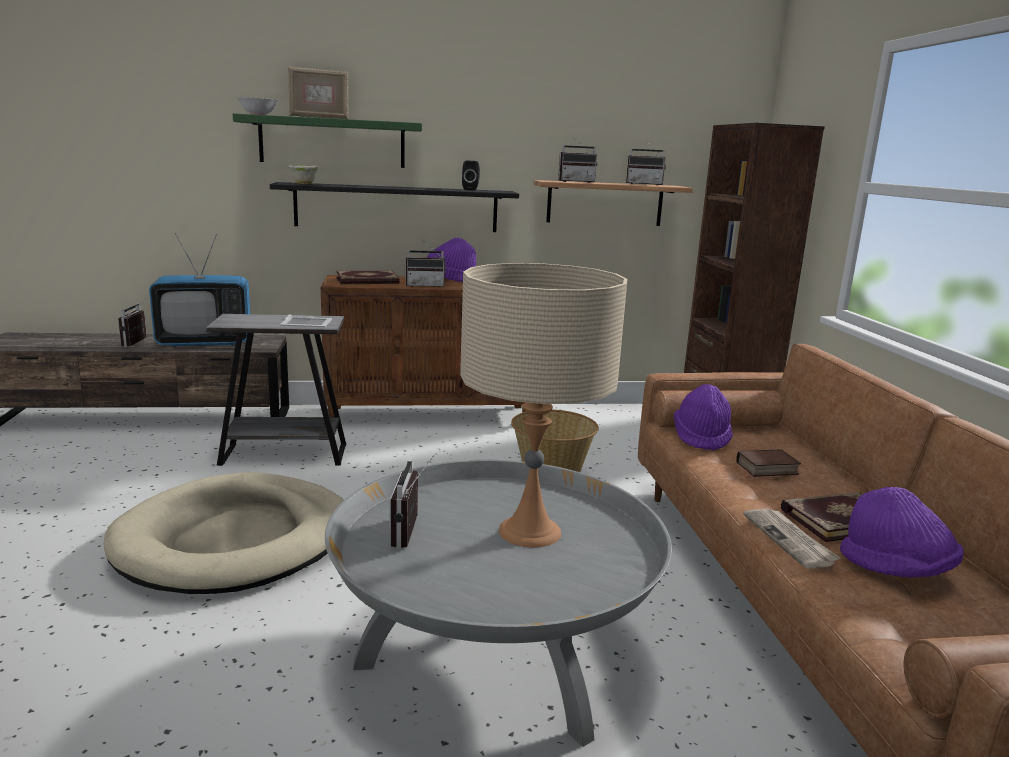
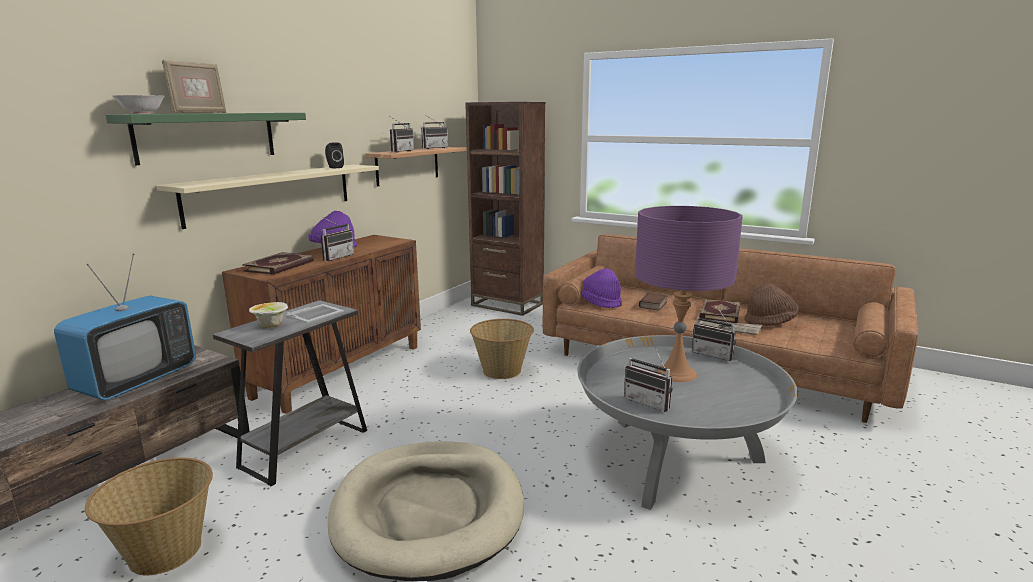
camera: 50 degrees left, 0 degrees up
(109, 468) = (165, 552): none -> basket
(139, 343) = (55, 412): radio -> radio (714, 354)
(303, 184) = (206, 183): bowl -> bowl (271, 326)
(397, 208) = (272, 193): black shelf -> beige shelf
(530, 531) = (676, 373): beige table lamp -> purple table lamp
(896, 569) = (770, 322): purple hat -> brown hat

